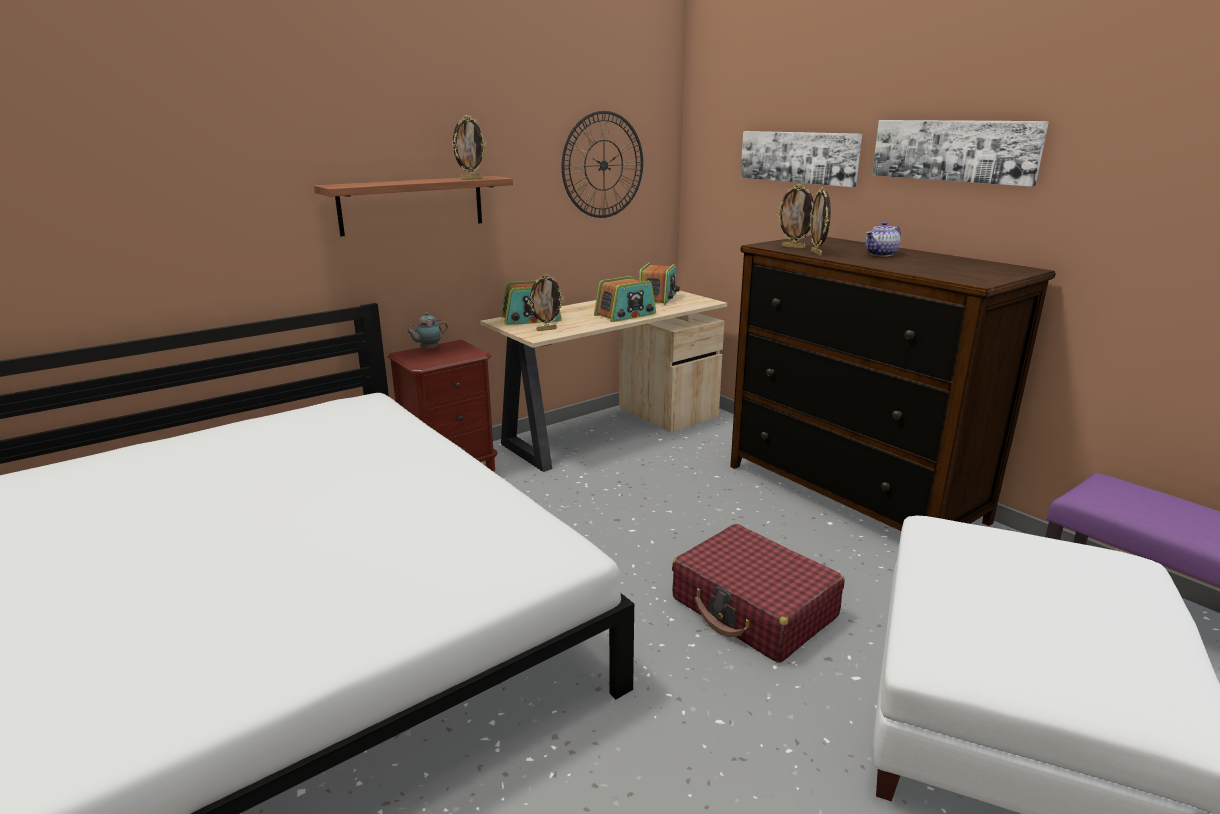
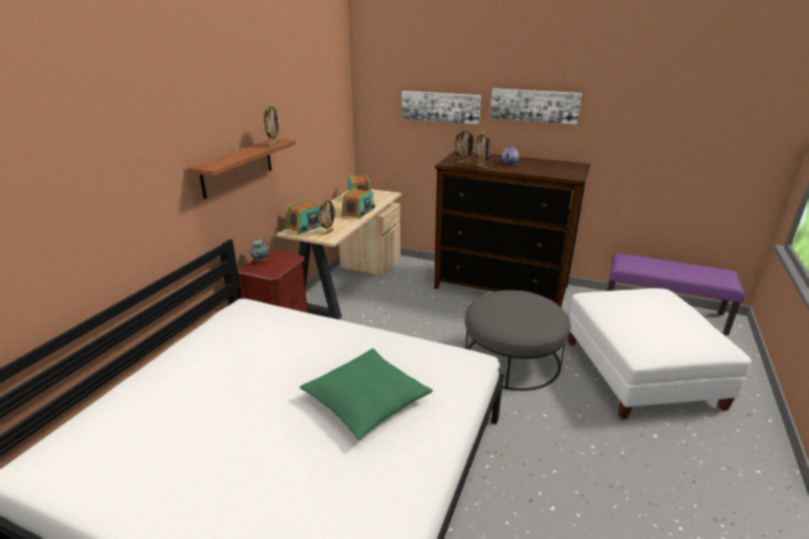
camera: 30 degrees left, 5 degrees up
(338, 552) = (366, 400): none -> green pillow
(603, 165) = (321, 118): wall clock -> none
(754, 608) = (512, 359): red suitcase -> grey ottoman

